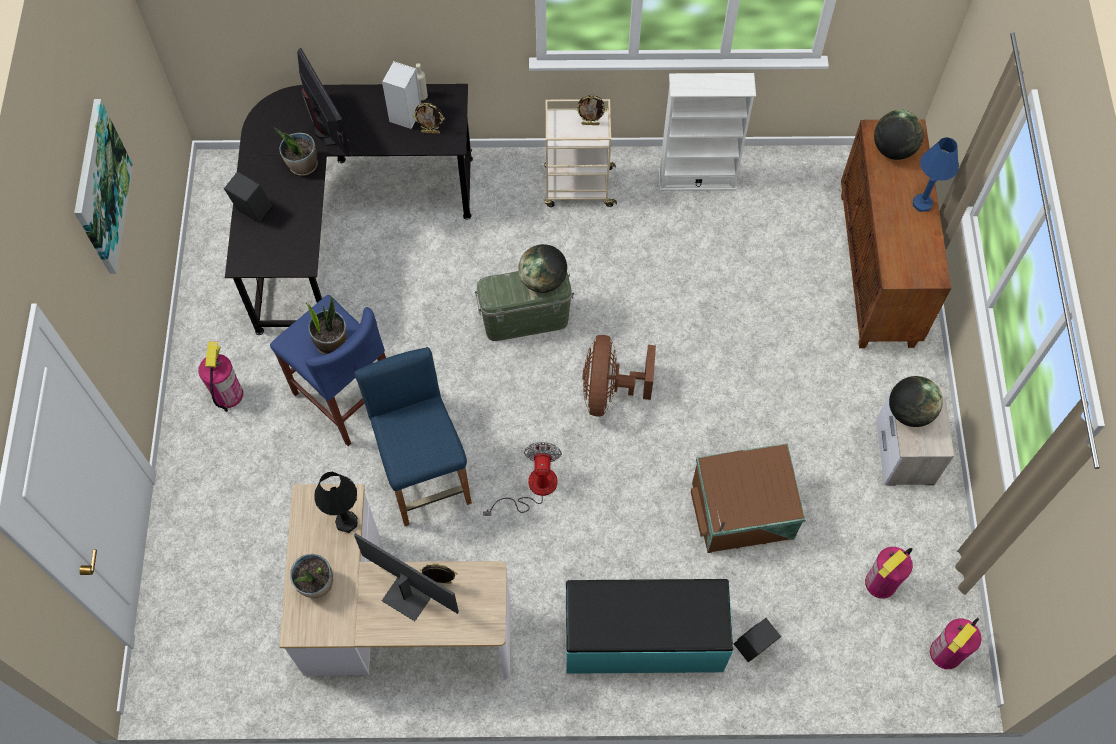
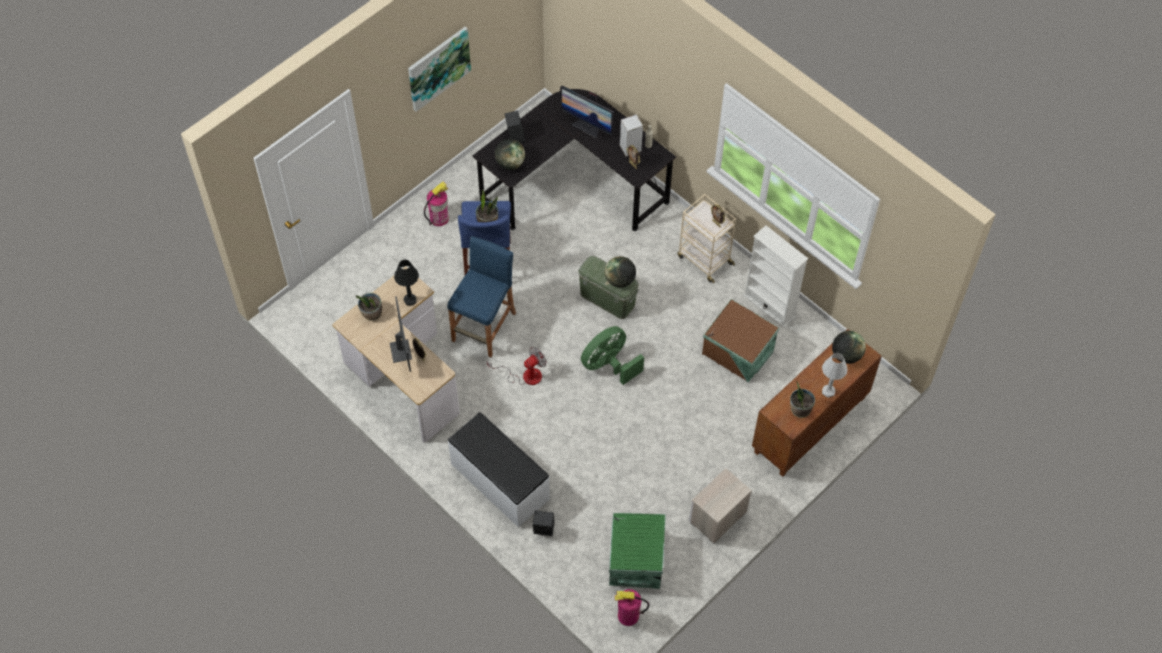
camera: 45 degrees right, 5 degrees down
(302, 165) = (558, 133): potted plant -> potted plant (800, 409)
(328, 130) = (587, 126): monitor -> monitor turned 105 degrees clockwise
(609, 391) = (609, 365): brown fan -> green fan
(643, 640) = (499, 482): turquoise bench -> white bench
(744, 512) = (608, 472): brown storage box -> brown storage box (738, 352)
(881, 583) = (635, 560): fire extinguisher -> green storage box
(909, 412) = (720, 485): globe -> globe (510, 163)
(922, 204) = (828, 391): blue table lamp -> white table lamp

